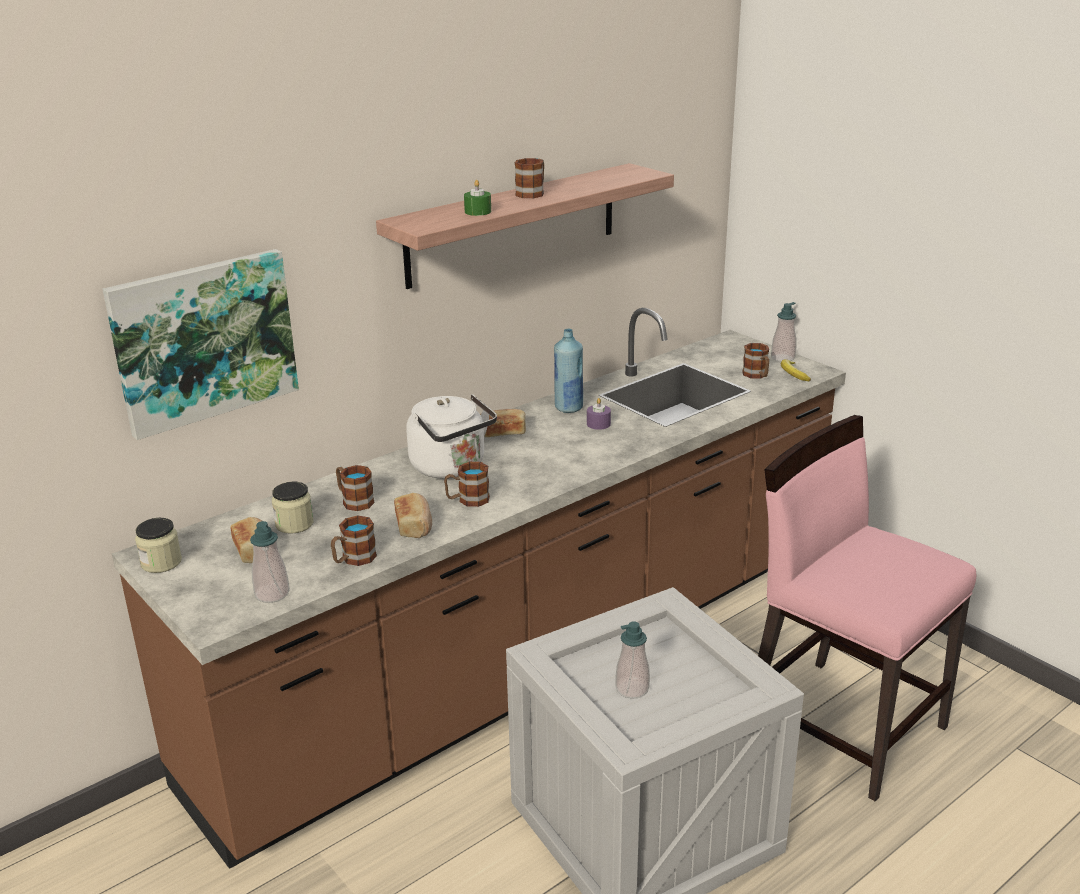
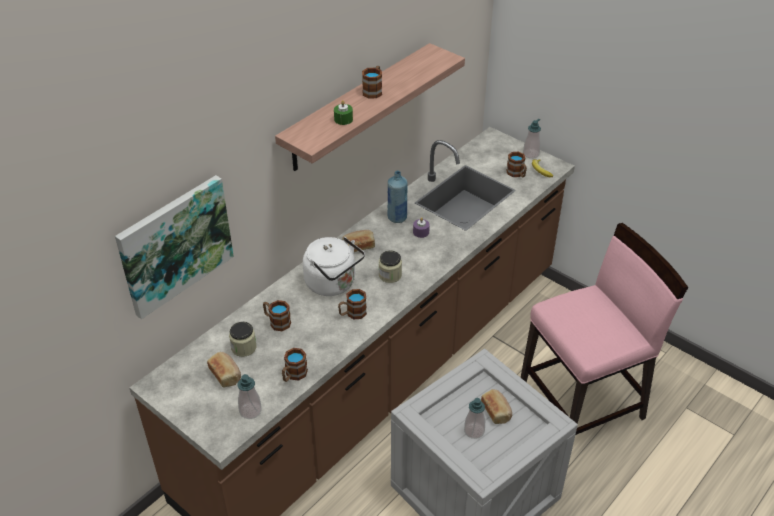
camera: 10 degrees left, 15 degrees up
(161, 562) = (166, 392): jar -> jar (390, 275)
(414, 525) = (324, 340): bread -> bread (496, 411)
(843, 724) = (583, 403): pink chair -> pink chair turned 120 degrees clockwise

